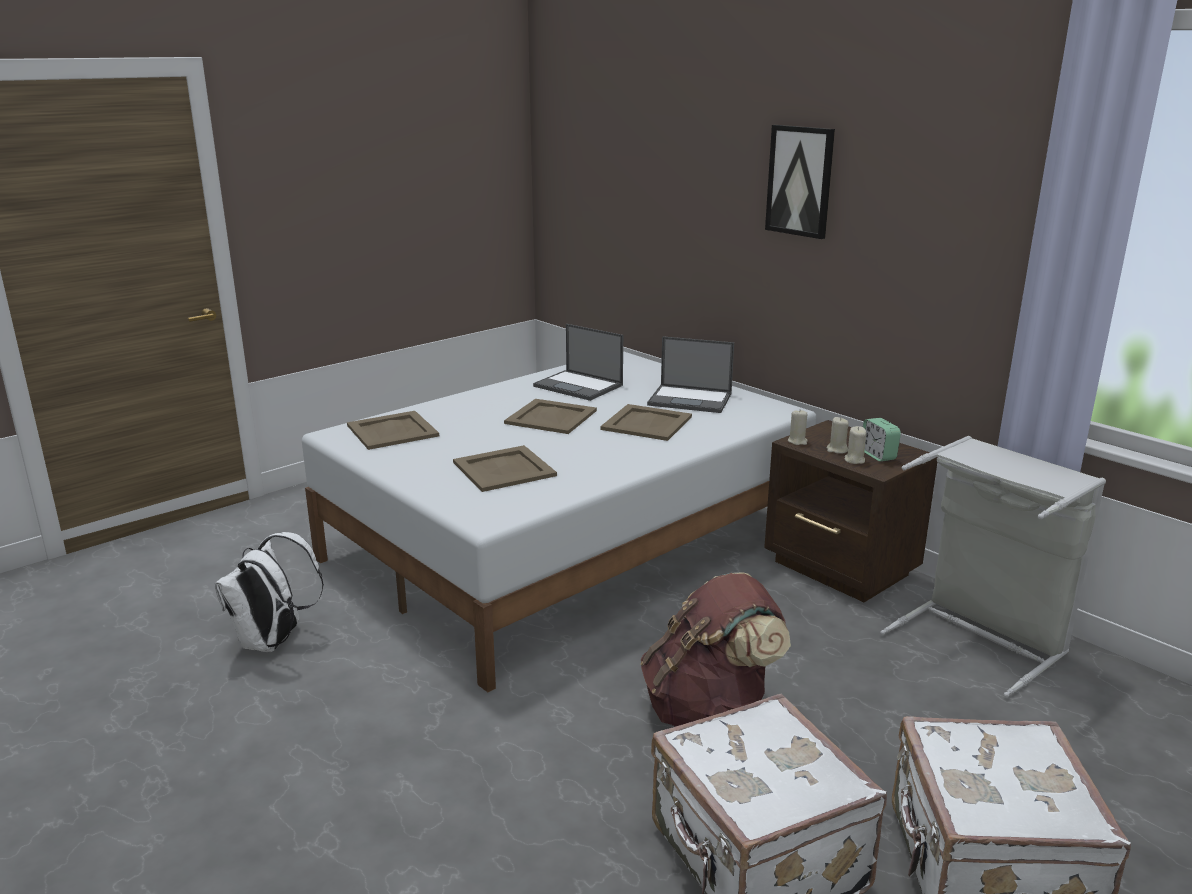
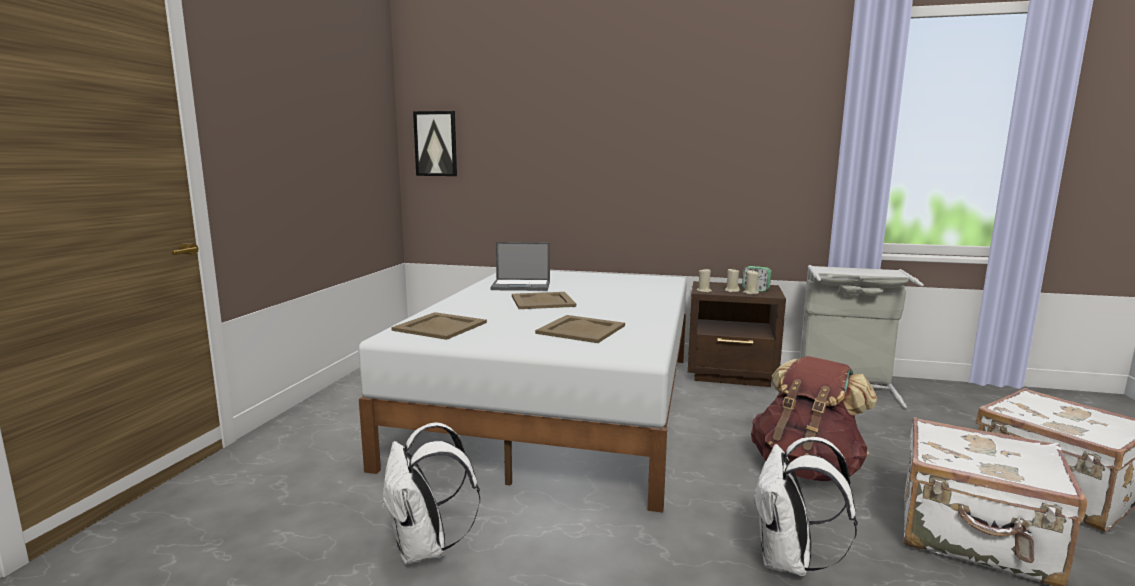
camera: 35 degrees left, 10 degrees down
(521, 784) = (789, 562): none -> white backpack
(647, 423) = (611, 294): beige tray -> none
(691, 399) = (607, 281): laptop -> none
(800, 181) = (658, 125): picture -> picture (436, 144)

